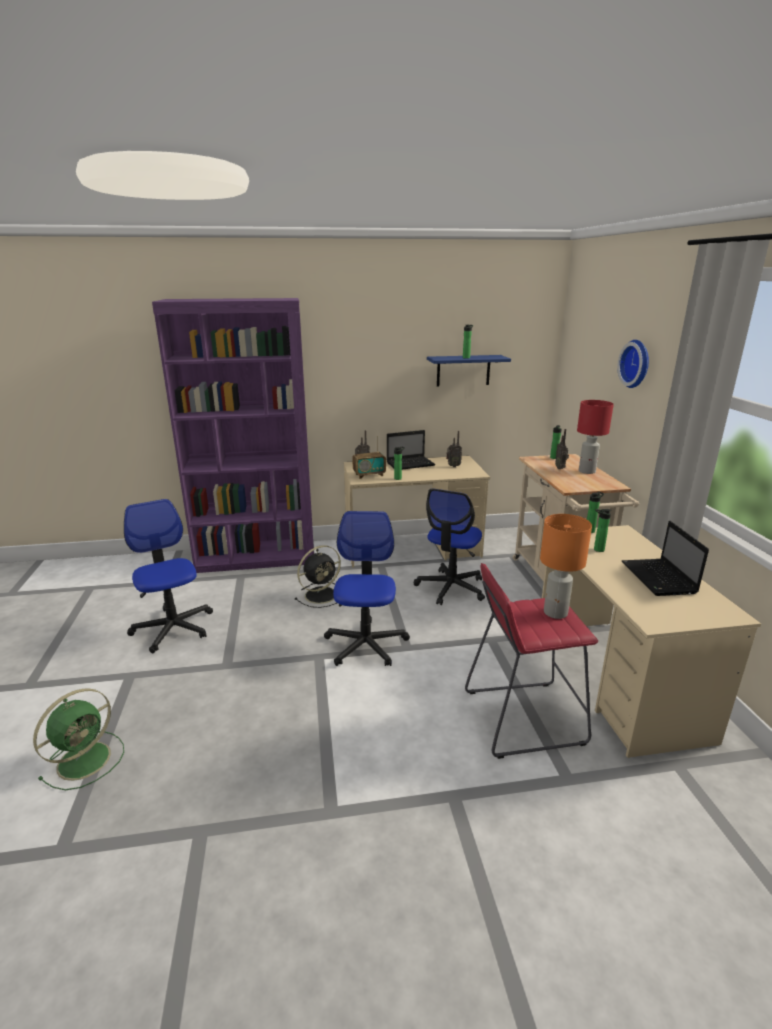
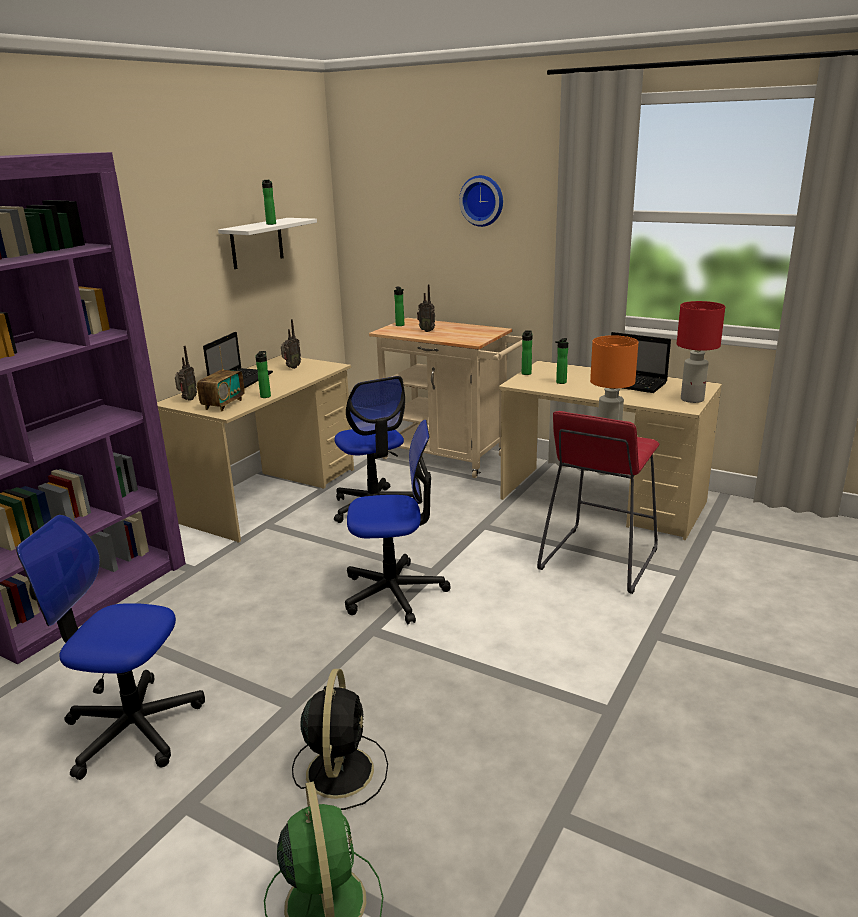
camera: 50 degrees left, 0 degrees up
(322, 594) = (258, 583): black fan -> black fan (340, 769)
(366, 644) = (394, 593): office chair -> office chair turned 135 degrees clockwise
(463, 370) = (257, 243): blue shelf -> white shelf
(587, 471) = (452, 327): red table lamp -> red table lamp (692, 399)

